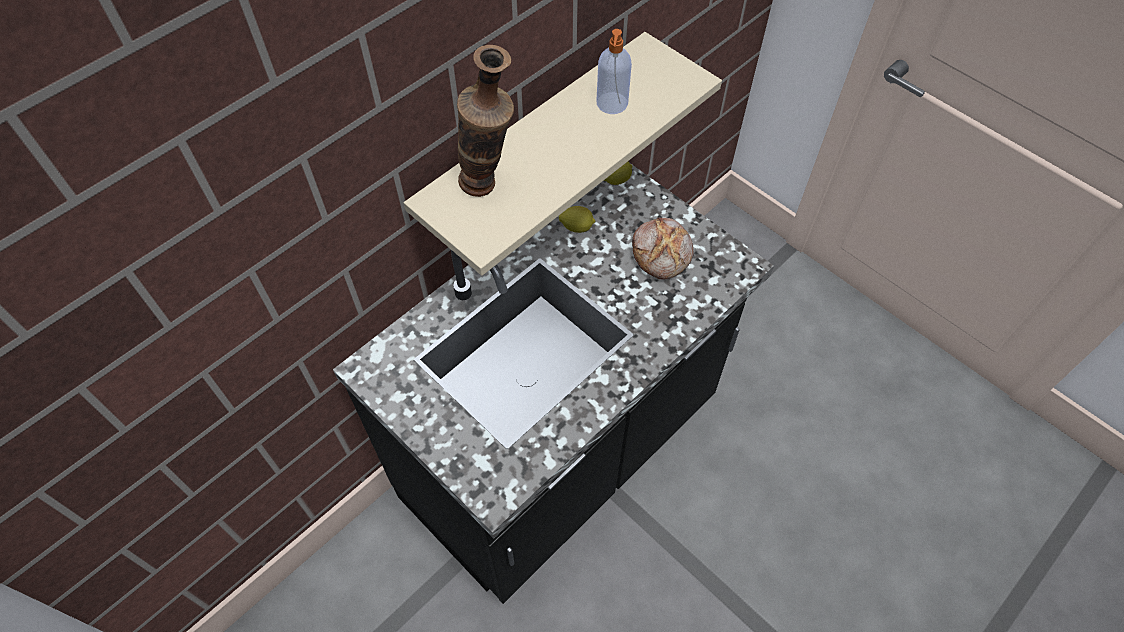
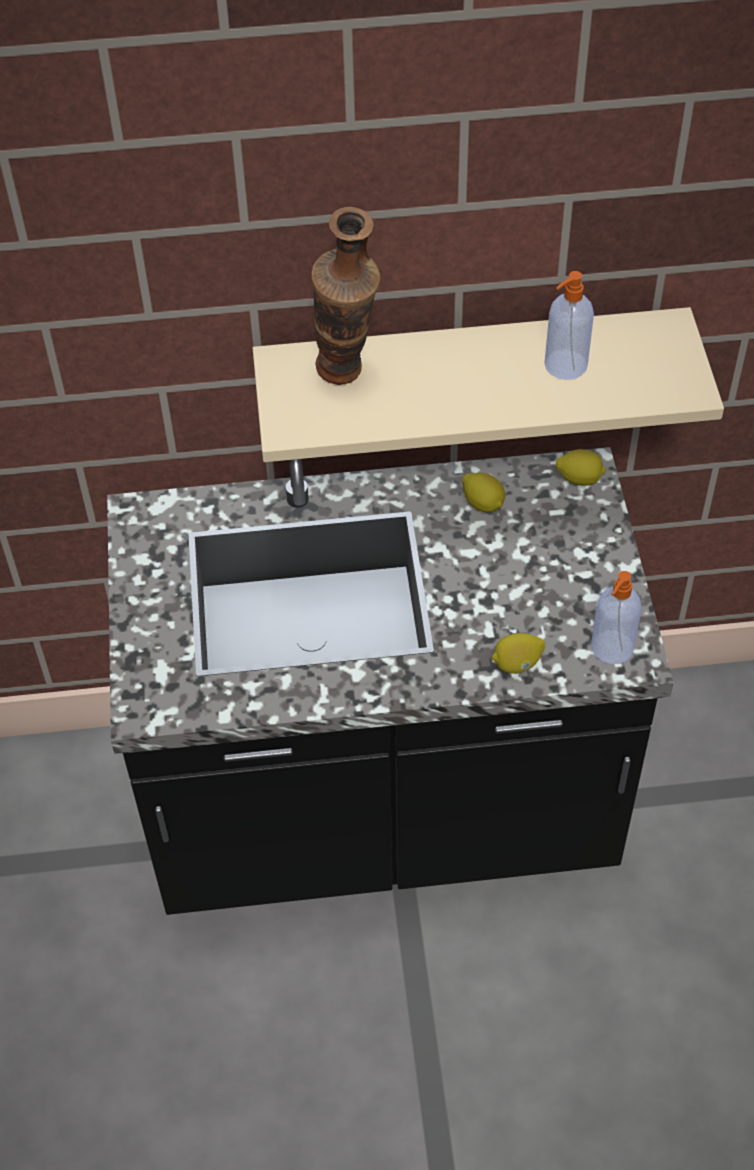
camera: 40 degrees right, 5 degrees down
(662, 253) = (553, 589): bread -> none
(686, 310) = (517, 664): none -> lemon
(725, 267) = (611, 648): none -> soap dispenser

